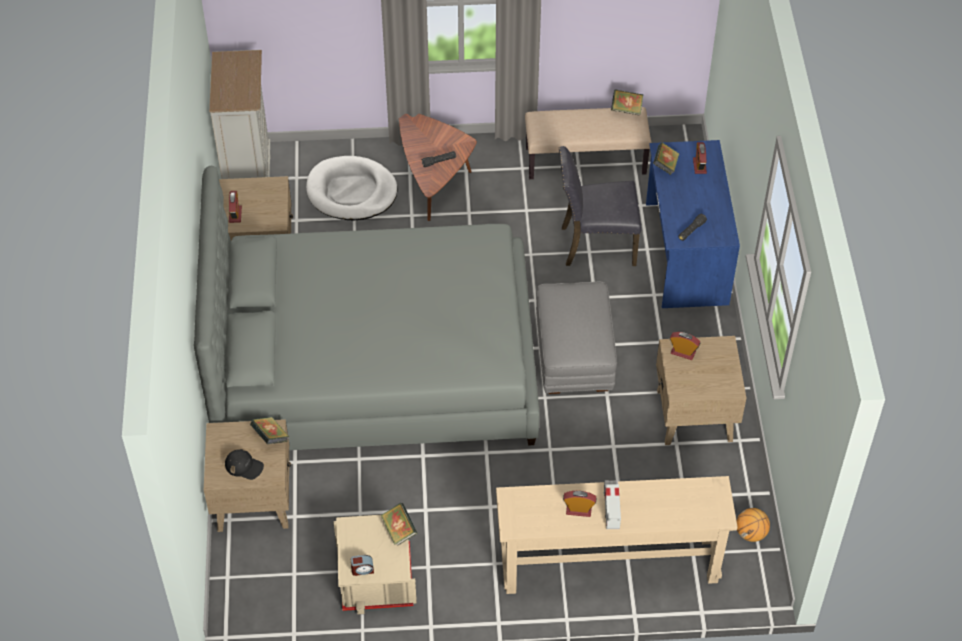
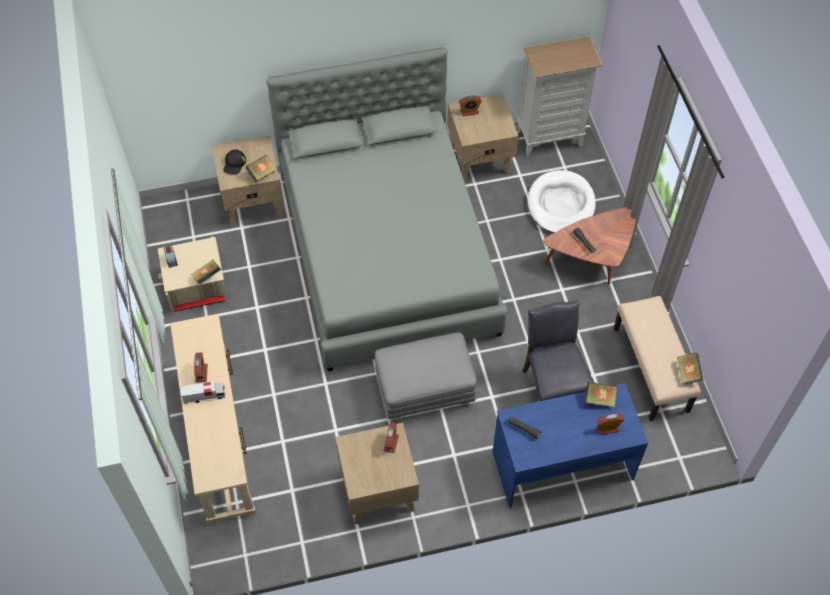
camera: 80 degrees right, 5 degrees up
(751, 533) = (261, 547): basketball -> none

